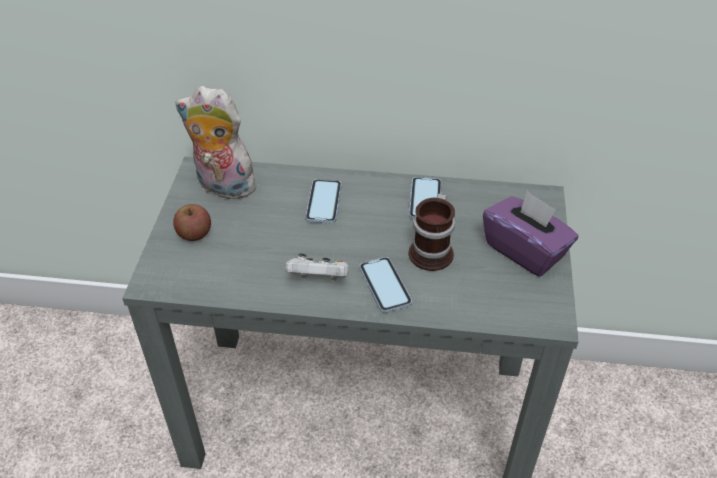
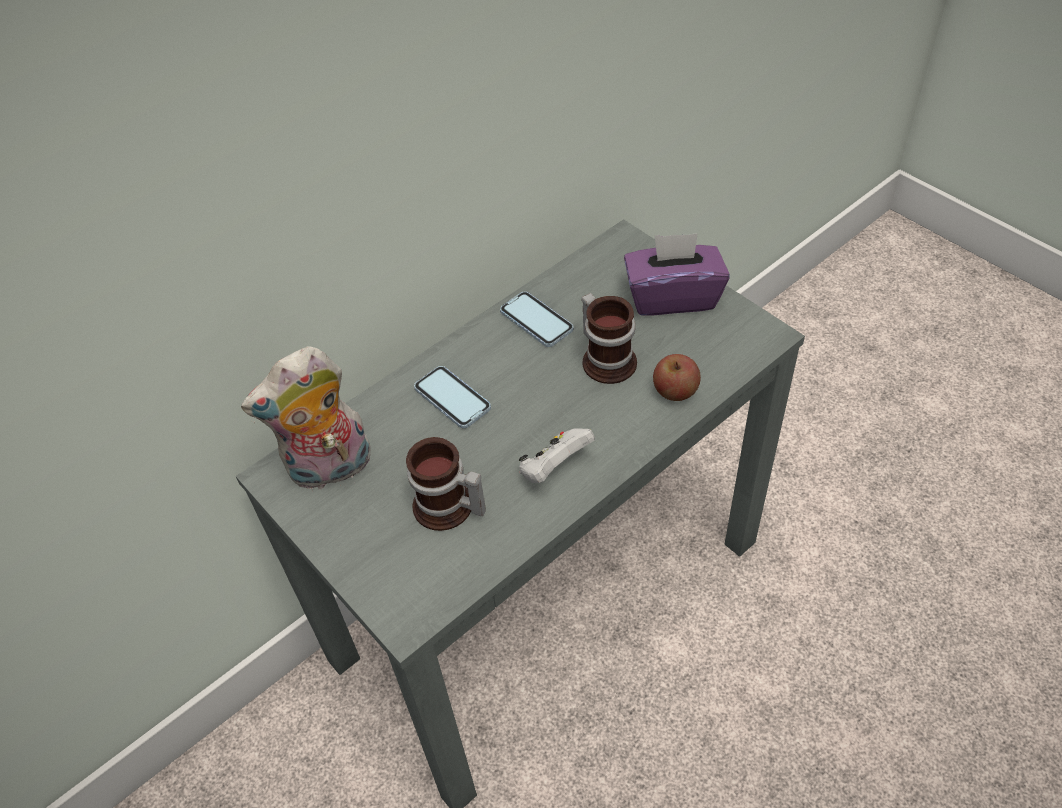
camera: 45 degrees left, 5 degrees up
(194, 234) = (374, 537): apple -> apple (675, 390)
(242, 251) = (447, 509): none -> mug
(385, 286) = (614, 423): phone -> none

